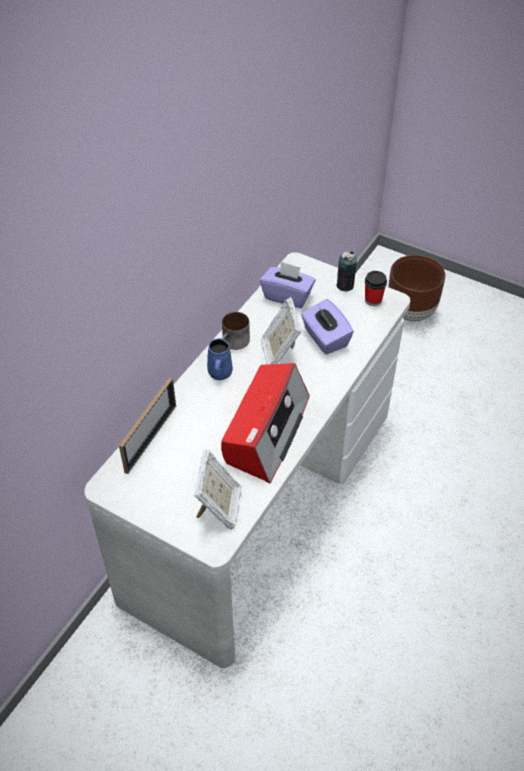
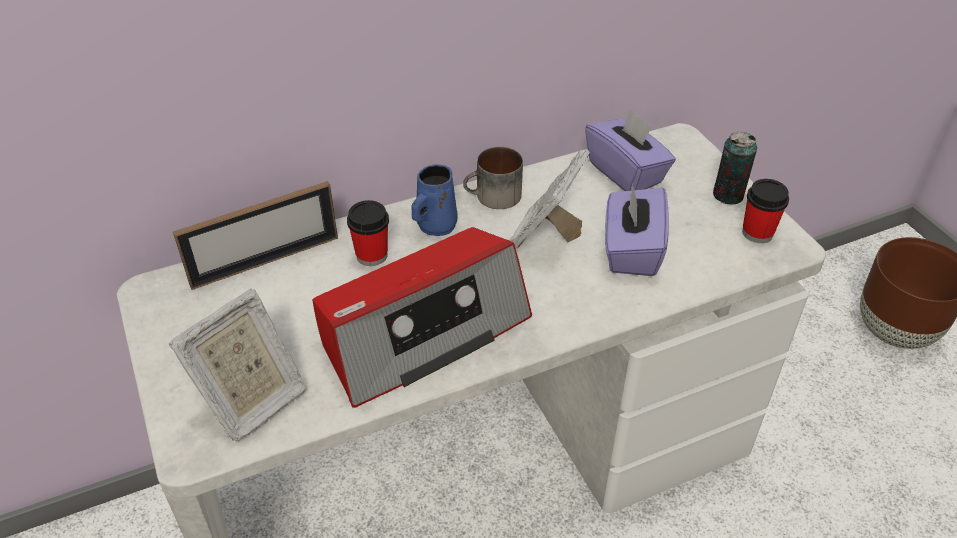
camera: 35 degrees right, 5 degrees down
(203, 406) = (372, 255): none -> cup

